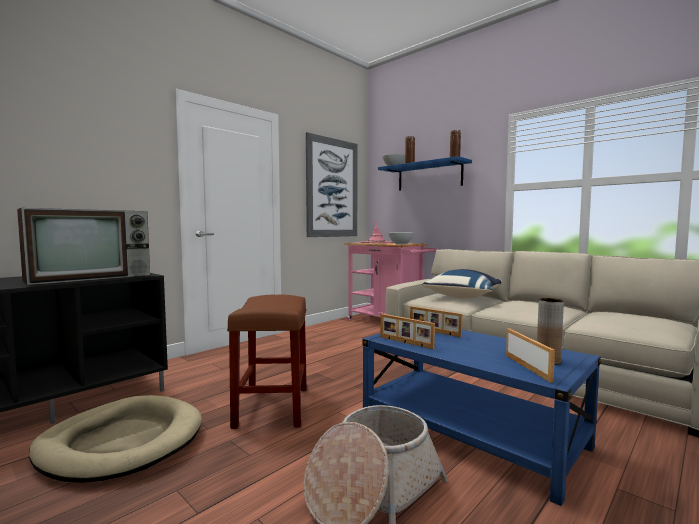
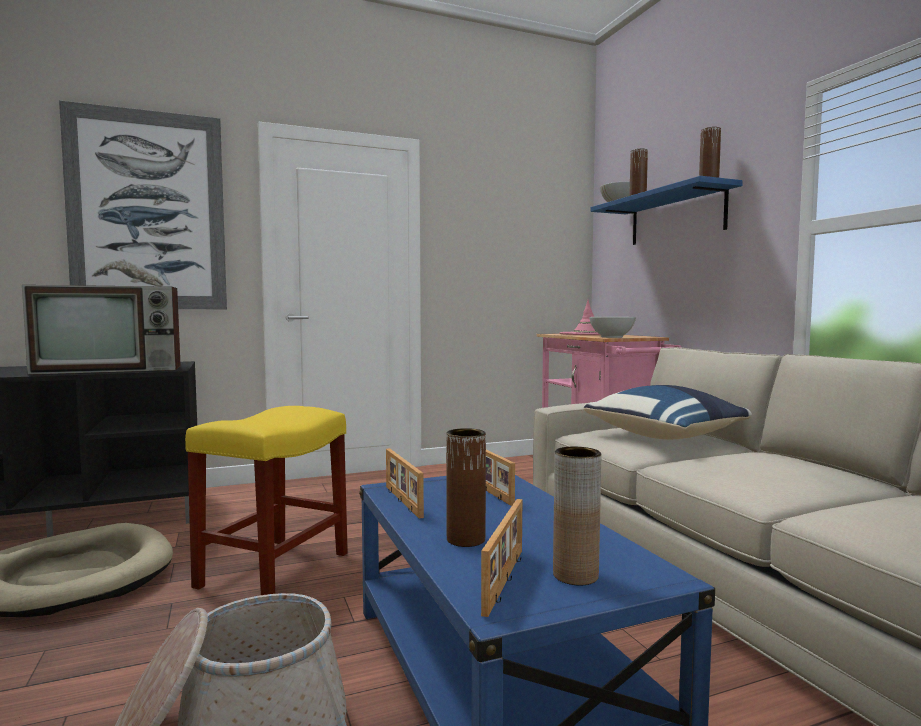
camera: 25 degrees right, 0 degrees up
(272, 406) = (275, 568): brown stool -> yellow stool
(332, 188) = (519, 246): picture -> picture (148, 211)
(474, 355) = (466, 539): none -> brown vase

